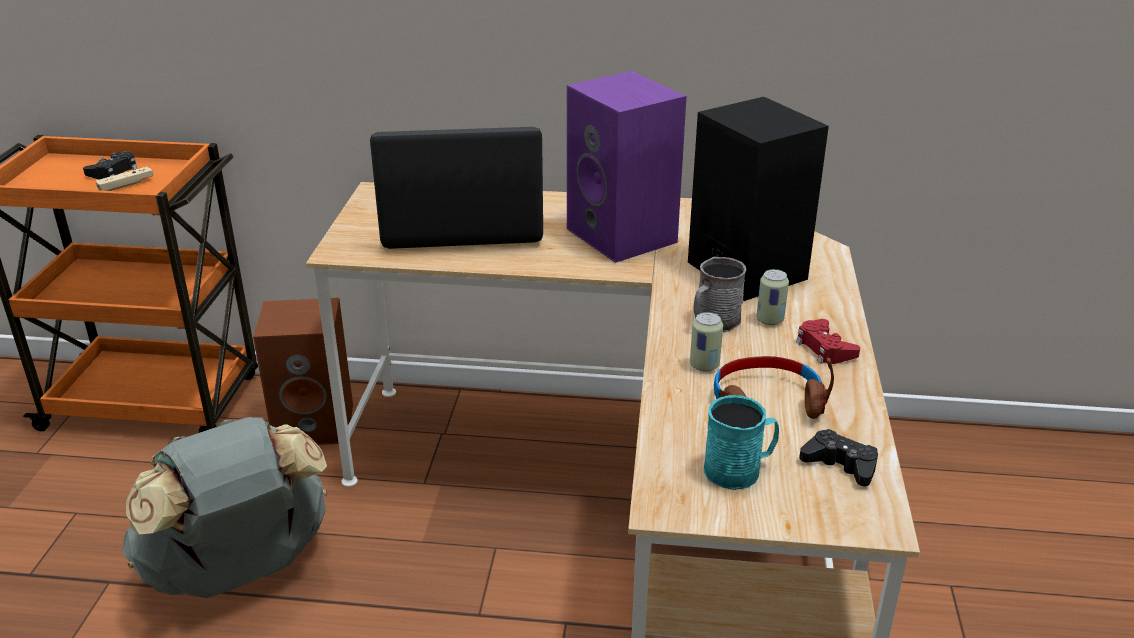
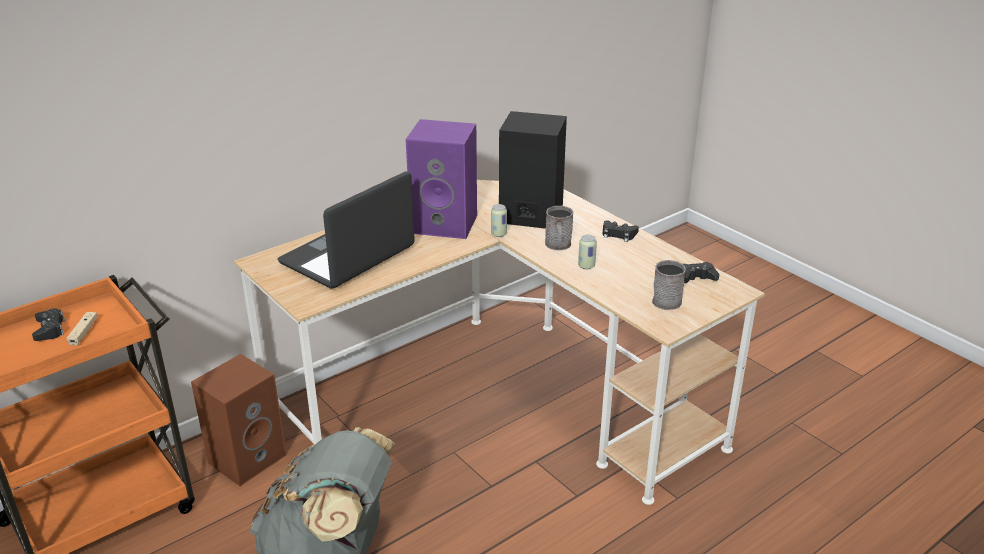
camera: 45 degrees left, 0 degrees up
(739, 470) = (668, 299): turquoise mug -> grey mug
(766, 402) = (634, 268): brown headphones -> none
(770, 320) = (578, 233): can -> can (498, 234)
(824, 348) = (618, 234): red game controller -> black game controller

